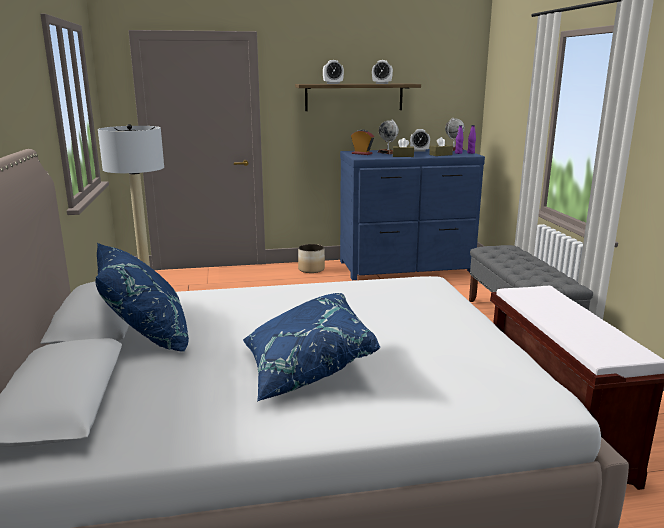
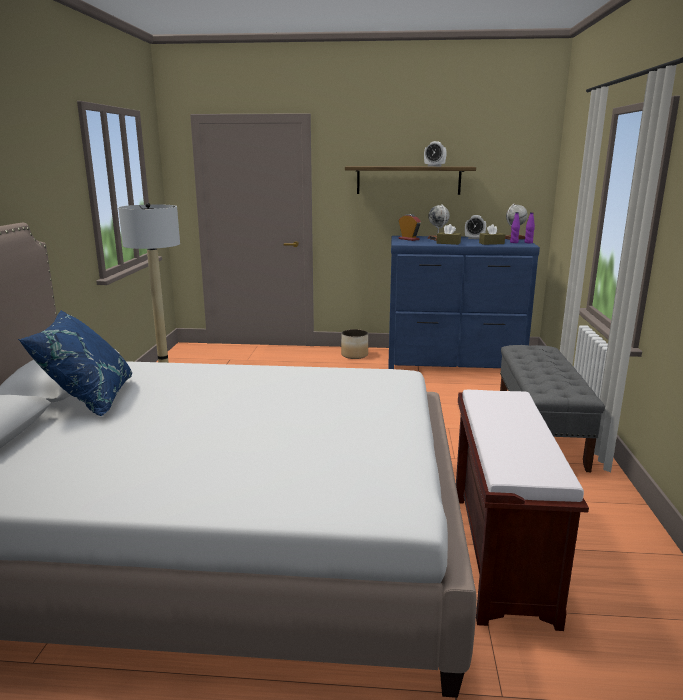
camera: 15 degrees right, 0 degrees up
(305, 369) = (193, 446): blue pillow -> none
(333, 83) = (384, 166): alarm clock -> none

